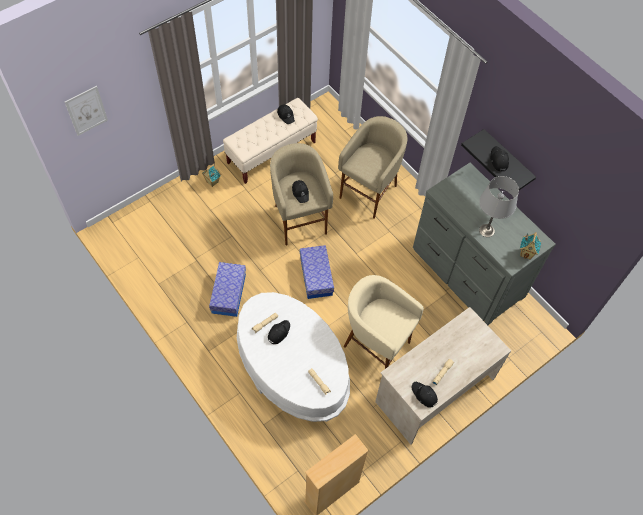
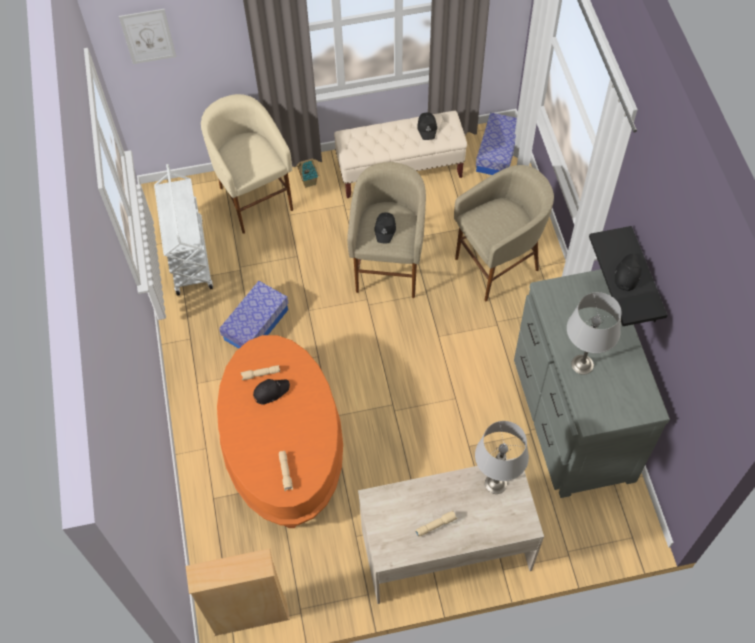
camera: 30 degrees right, 0 degrees up
(154, 265) = (188, 256): none -> white cart
(292, 368) = (283, 445): white coffee table -> orange coffee table
(316, 276) = (372, 345): storage box -> storage box (497, 153)
(375, 345) = (400, 461): beige stool -> beige stool (254, 199)
(424, 395) = (396, 543): black cap -> none
(464, 330) = (495, 483): none -> grey table lamp
(526, 253) = (620, 415): toy house -> none

